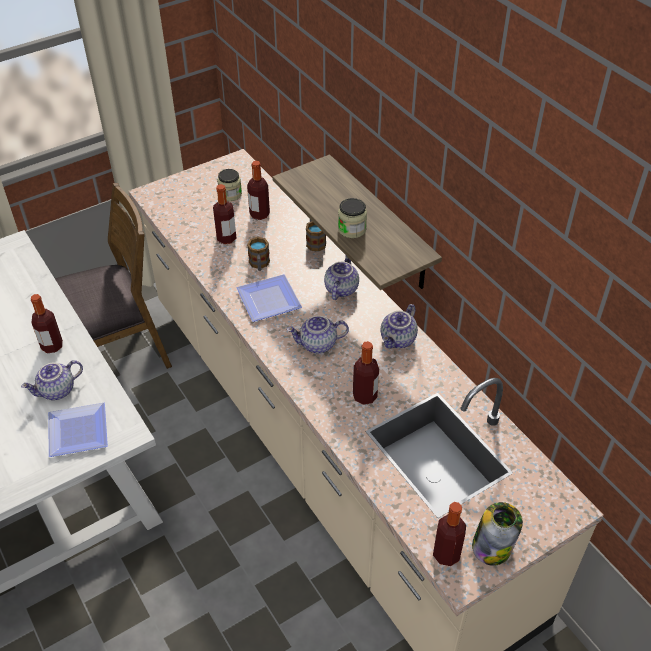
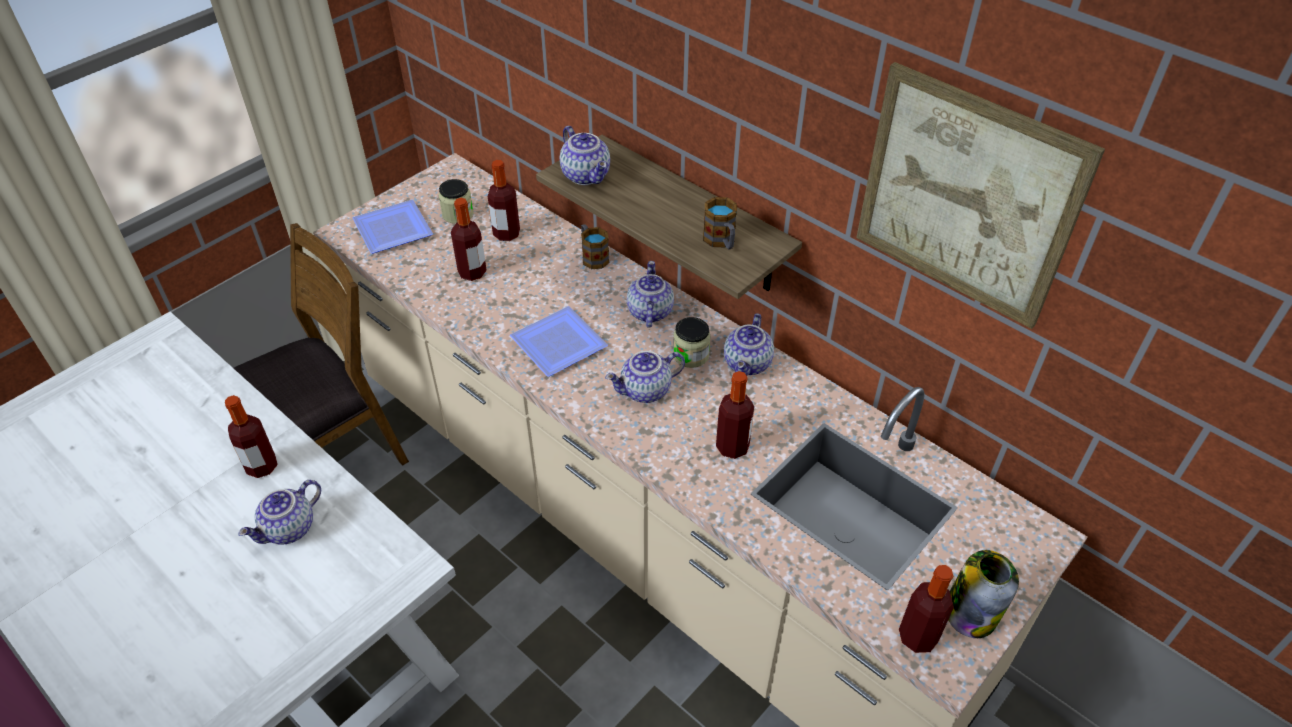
camera: 15 degrees left, 0 degrees up
(80, 429) = (341, 577): plate -> plate (394, 227)
(259, 264) = (529, 299): mug -> mug (721, 241)
(307, 183) = (587, 175): none -> teapot
(352, 229) = (671, 226): jar -> jar (691, 355)
(535, 245) = (967, 197): none -> picture

